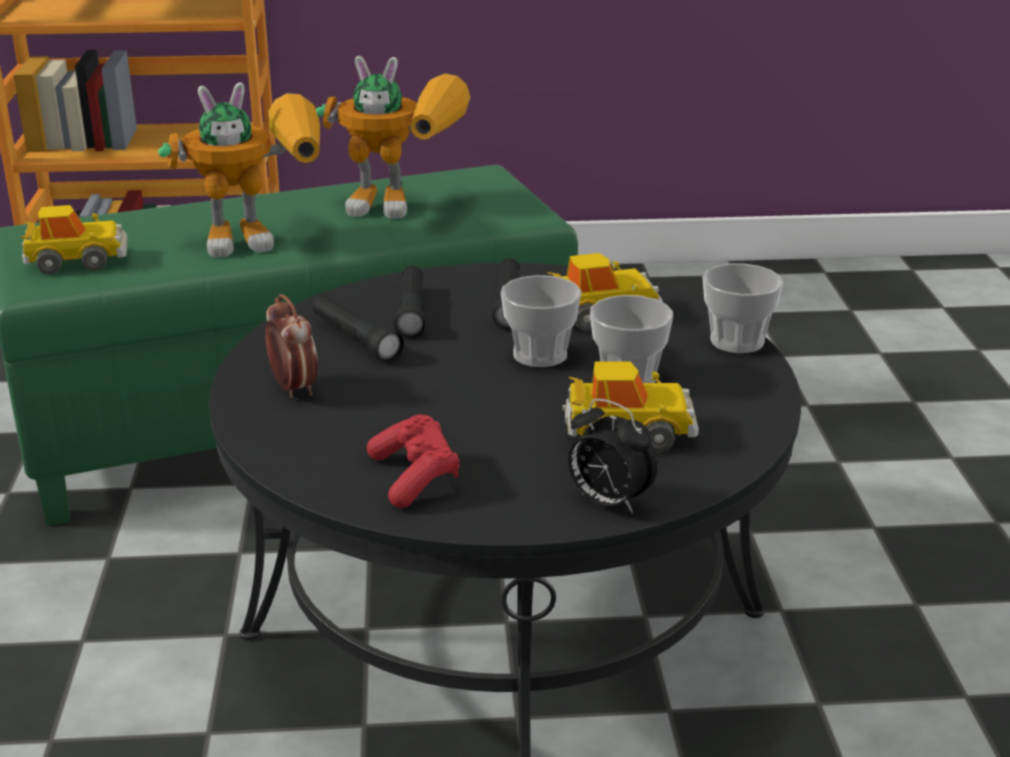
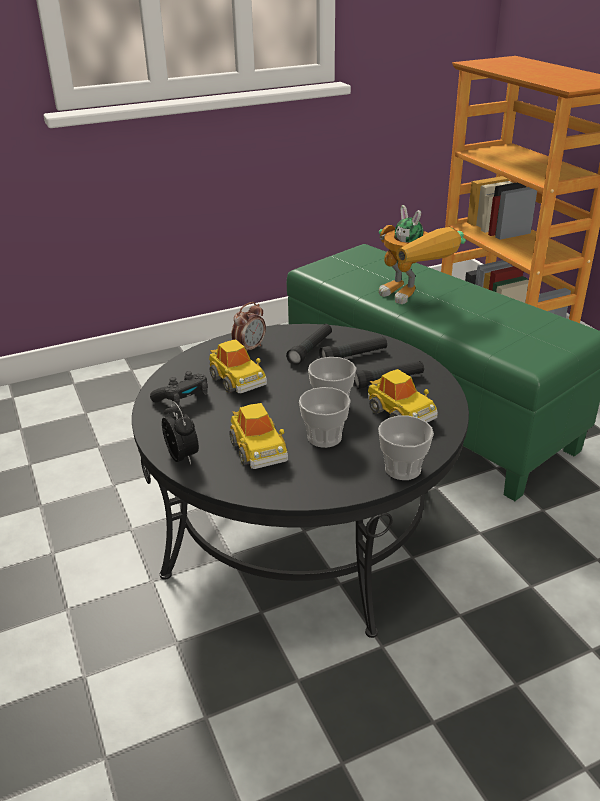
camera: 70 degrees right, 5 degrees up
(76, 261) = (344, 268): toy car -> toy car (237, 380)
(406, 207) = (499, 322): toy robot -> none
(414, 477) = (183, 398): red game controller -> black game controller
(608, 502) = (183, 457): alarm clock -> alarm clock turned 135 degrees clockwise

